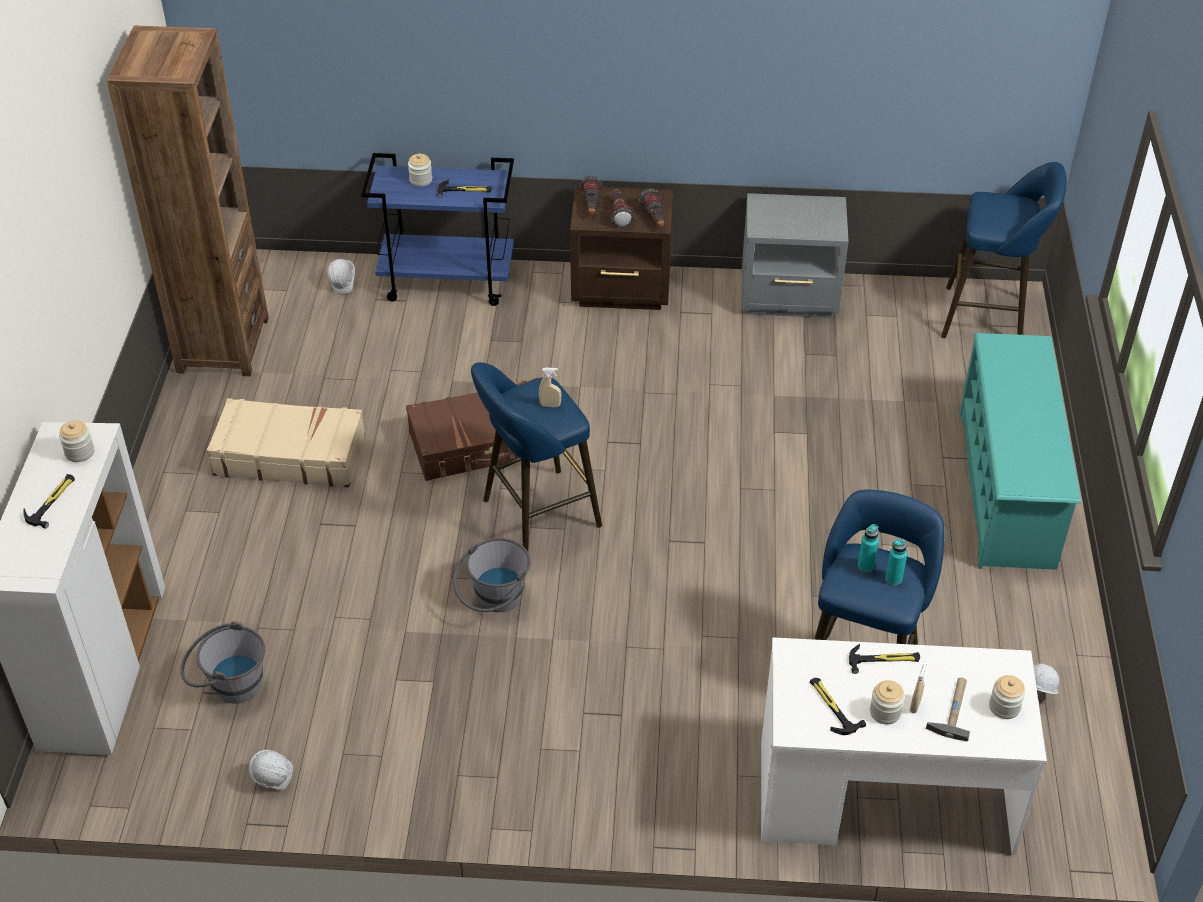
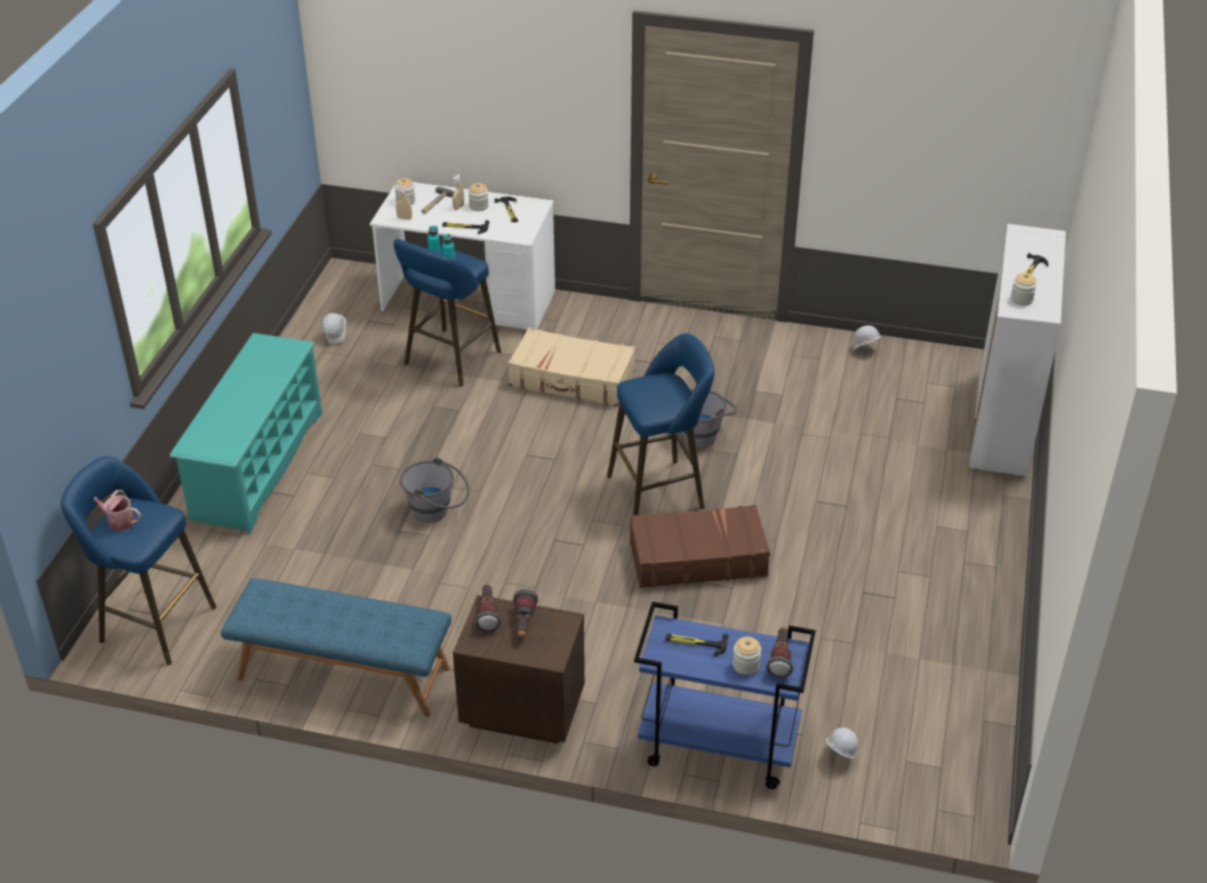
camera: 170 degrees left, 5 degrees down
(222, 345) = (967, 696): brown bookcase -> none
(229, 686) = (905, 404): grey bucket -> grey bucket (437, 512)
(289, 454) = (880, 569): beige suitcase -> beige suitcase (572, 379)
(550, 405) = (647, 393): beige spray bottle -> beige spray bottle (404, 218)
(591, 207) = (552, 639): flashlight -> flashlight (780, 658)
(790, 298) = (343, 674): grey nightstand -> blue bench
(1021, 213) = (117, 520): none -> watering can

